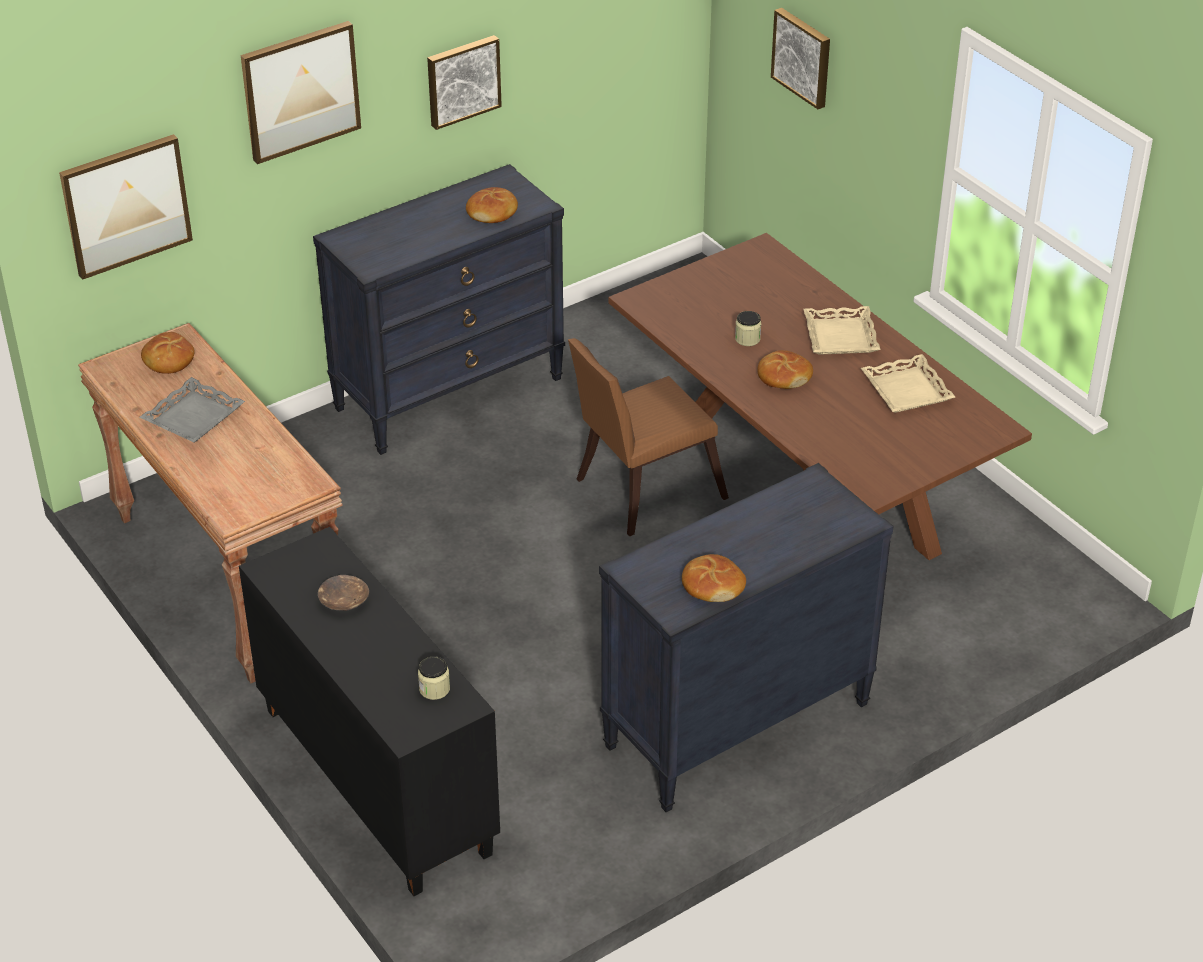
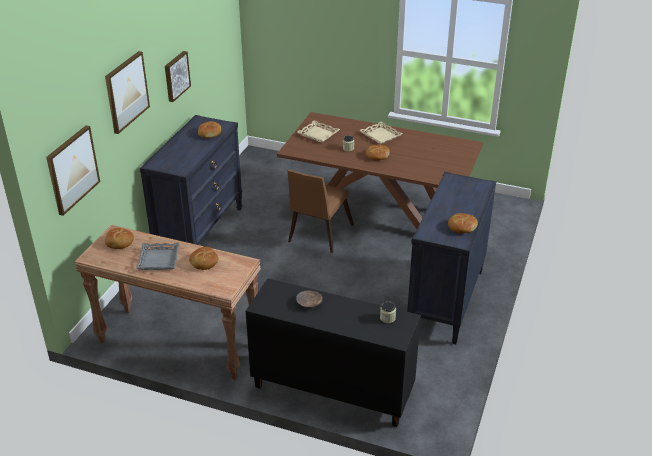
camera: 35 degrees left, 5 degrees down
(251, 452) = (204, 262): none -> bread
(803, 57) = (303, 30): picture -> none
(907, 390) = (425, 144): beige tray -> beige tray (318, 134)

